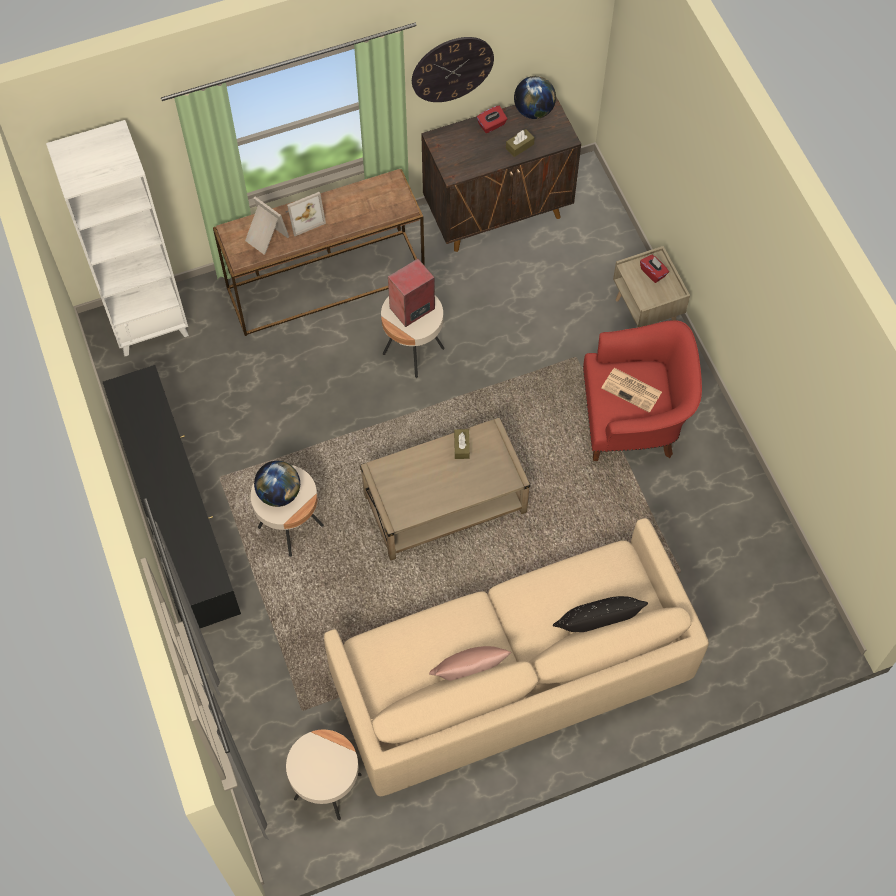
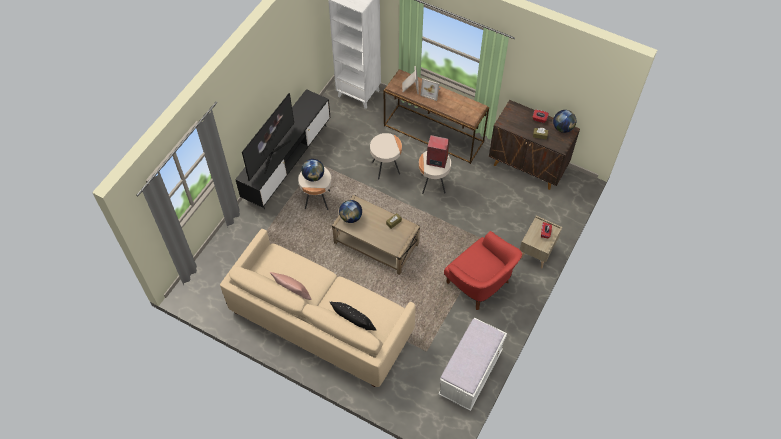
camera: 50 degrees right, 5 degrees down
(181, 522) = (271, 154): none -> television
(328, 787) = (221, 290): beige side table -> beige side table (386, 168)
(399, 497) = (351, 217): none -> globe
(452, 69) = (532, 77): wall clock -> none
(632, 390) = (479, 264): newspaper -> none
(761, 541) = (470, 373): none -> white bench

